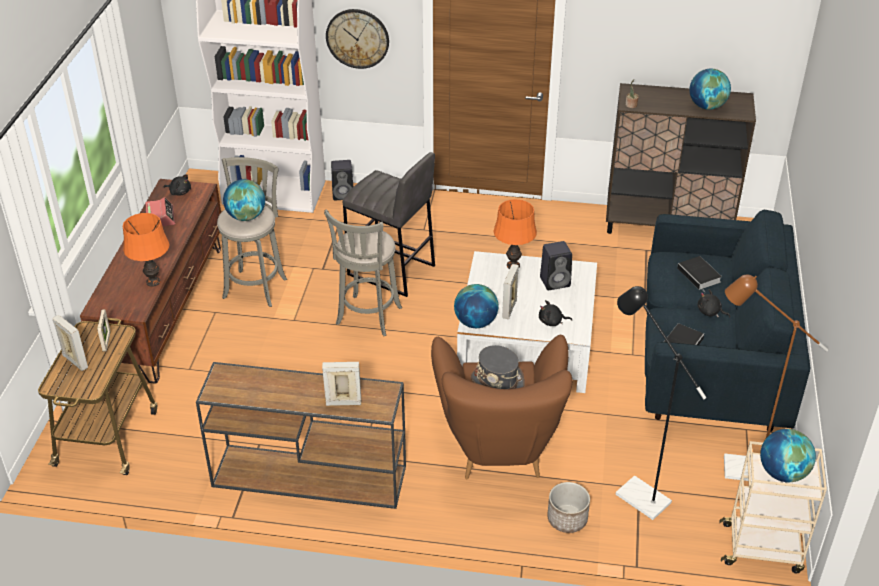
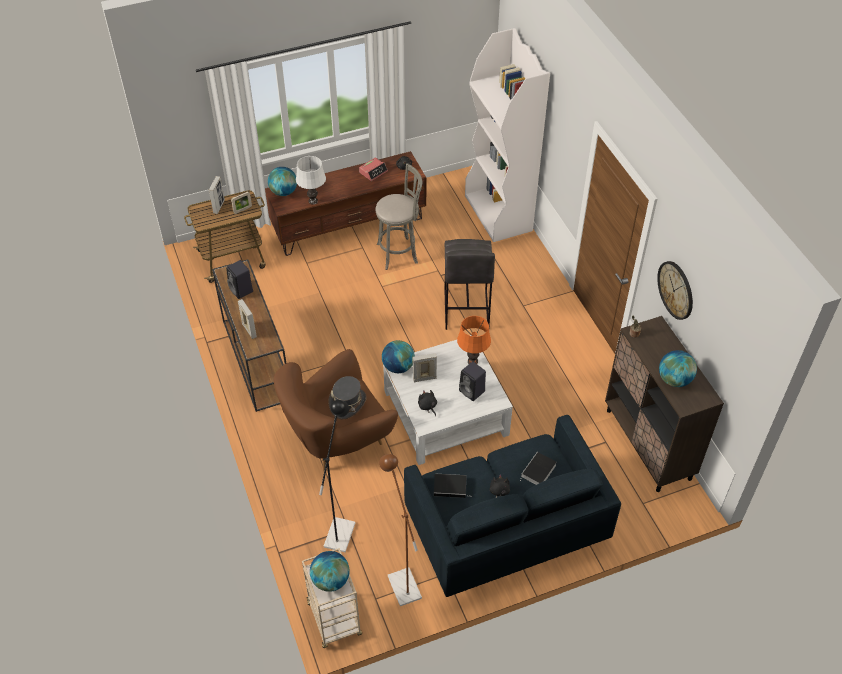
camera: 60 degrees right, 10 degrees up
(153, 282) = (313, 201): orange table lamp -> white table lamp
(246, 216) = (394, 206): globe -> globe (284, 192)
(344, 194) = (526, 247): black speaker -> black speaker (242, 290)
(357, 38) = (560, 151): wall clock -> wall clock (676, 290)
(367, 318) = (409, 320): grey stool -> none
(567, 519) = (297, 500): planter -> none

